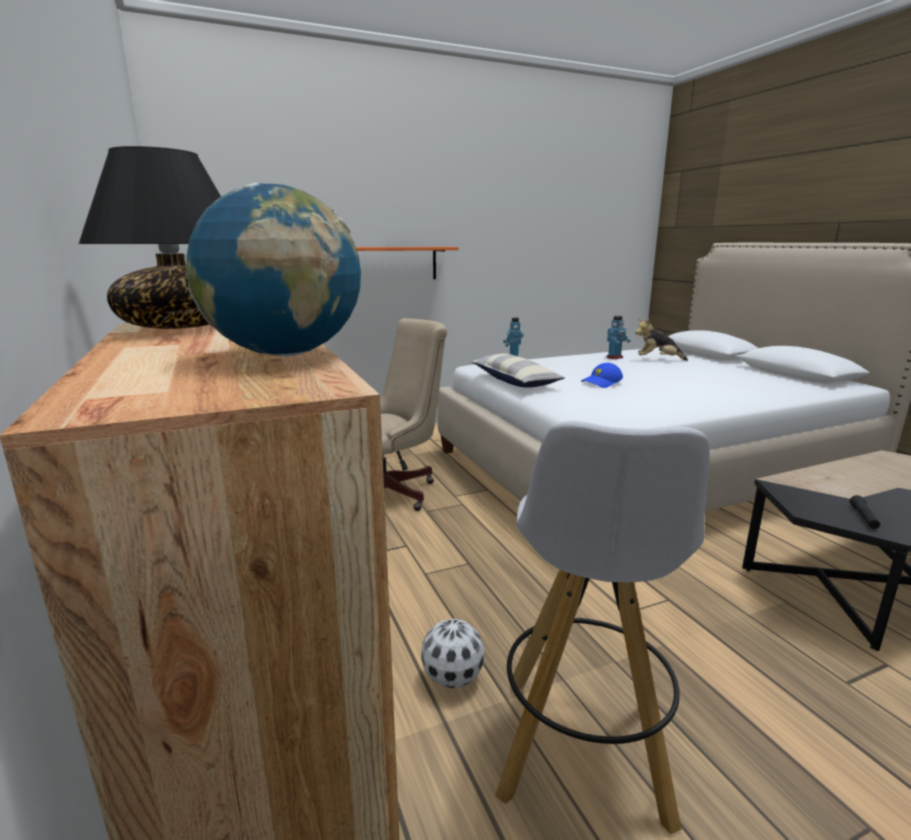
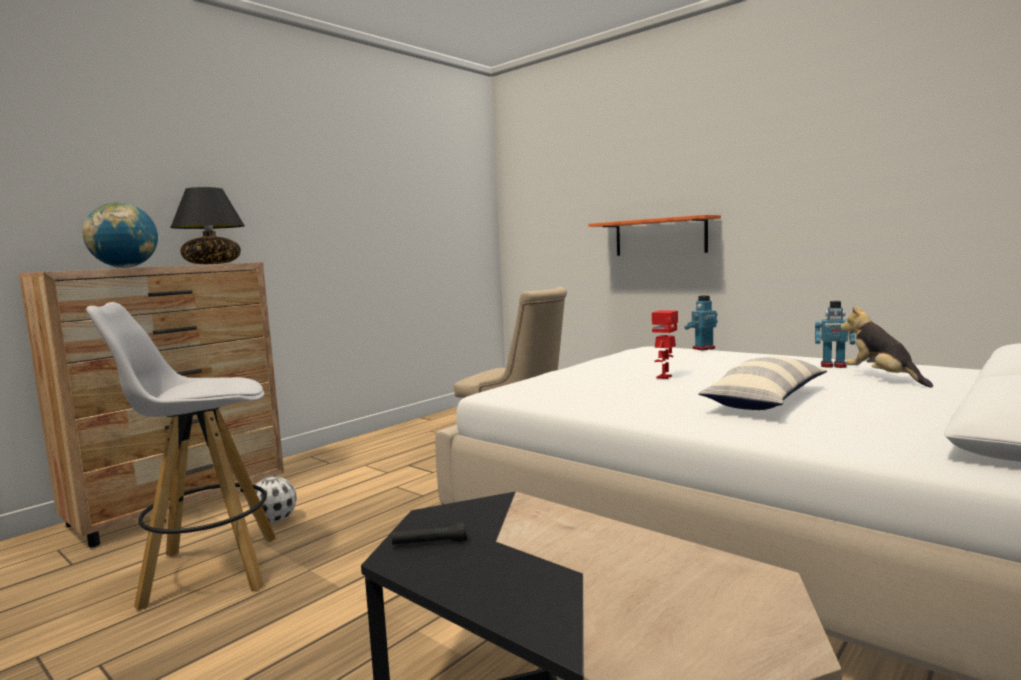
camera: 65 degrees right, 10 degrees down
(515, 381) = (607, 360): pillow -> pillow (766, 400)
(602, 383) = (665, 377): blue cap -> toy robot

